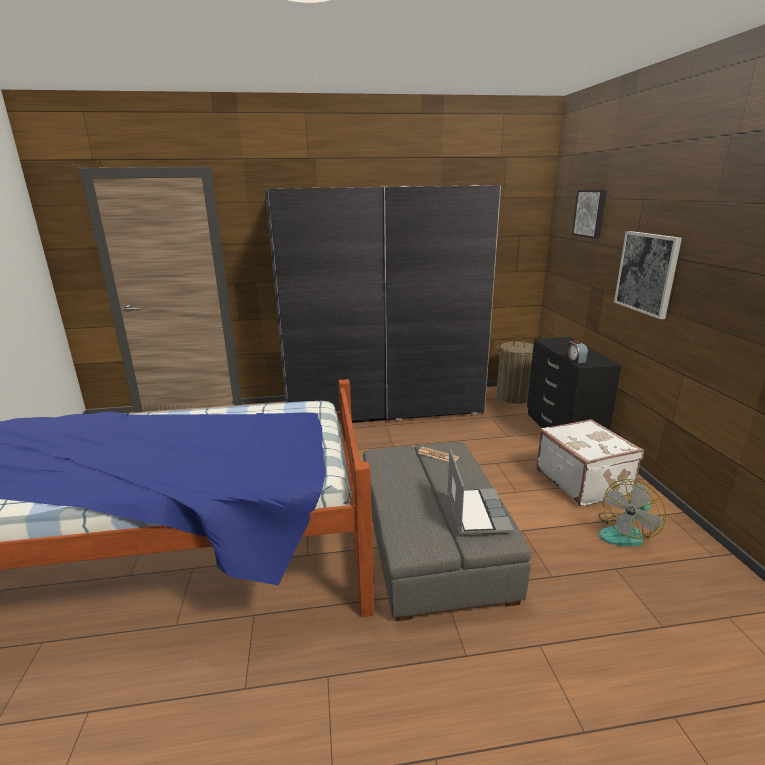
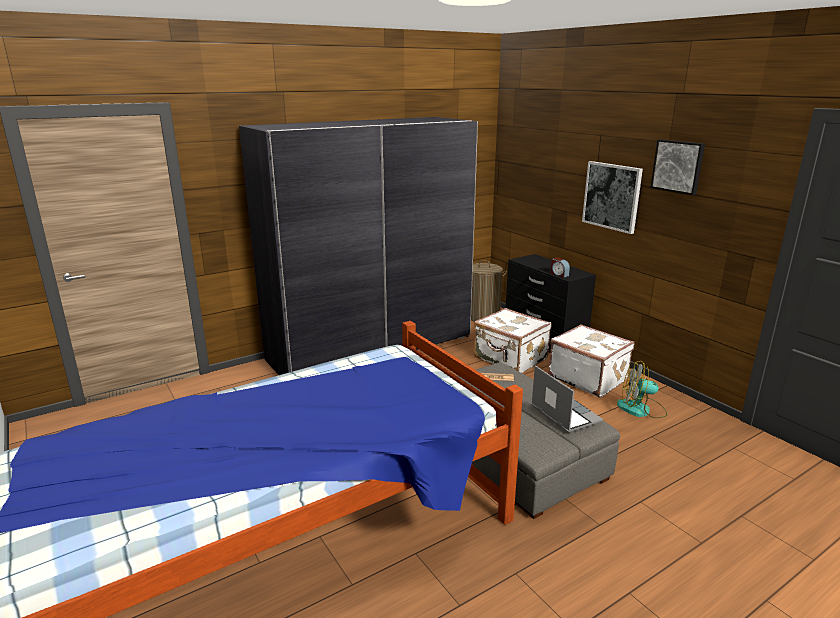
camera: 25 degrees left, 0 degrees up
(509, 443) = (510, 359): none -> white suitcase
(590, 213) = (545, 143): picture -> picture (678, 166)
(626, 532) = (641, 409): fan -> fan turned 75 degrees clockwise

